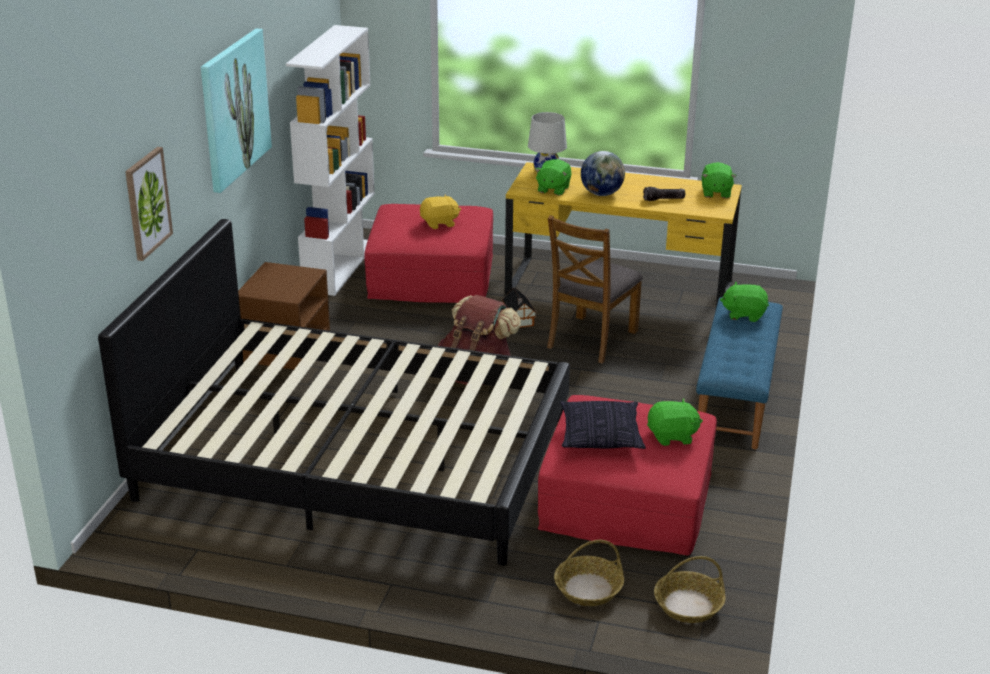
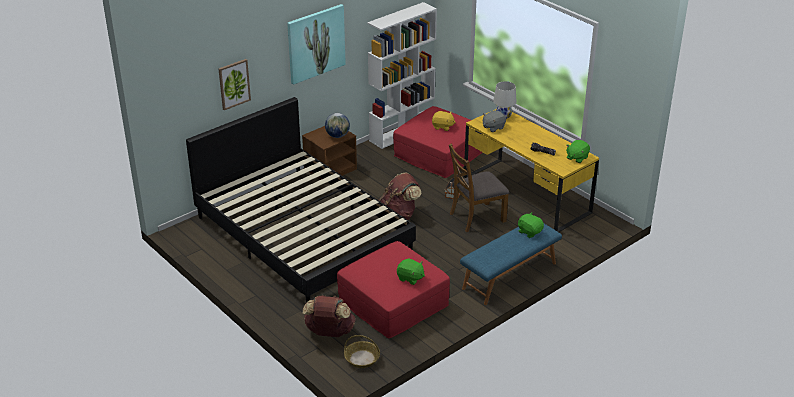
camera: 35 degrees right, 5 degrees up
(553, 189) = (493, 127): green plush toy -> grey plush toy
(588, 589) = (329, 333): basket -> brown backpack
(600, 437) = (379, 265): pillow -> none
(601, 194) = (514, 138): globe -> globe (337, 136)

